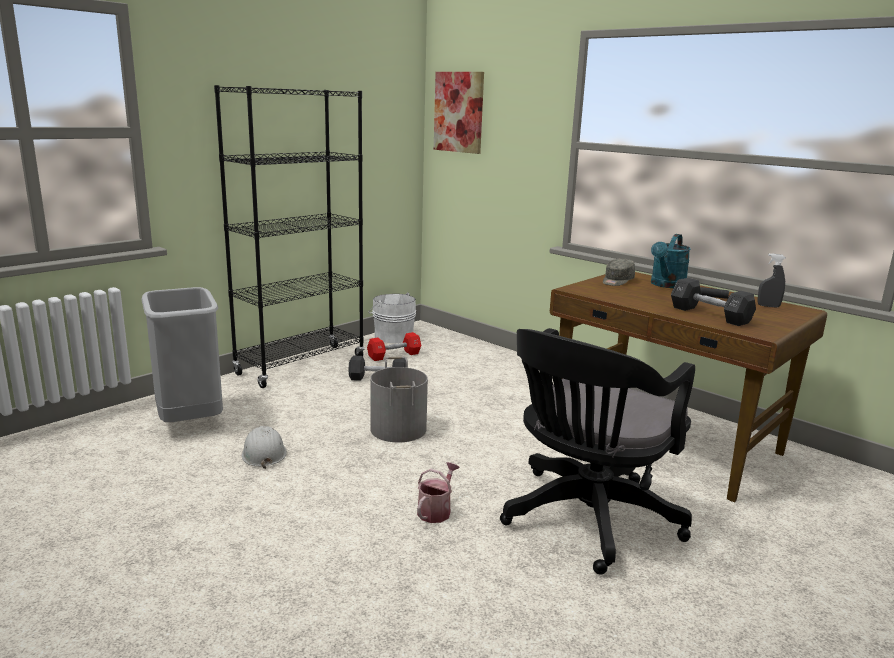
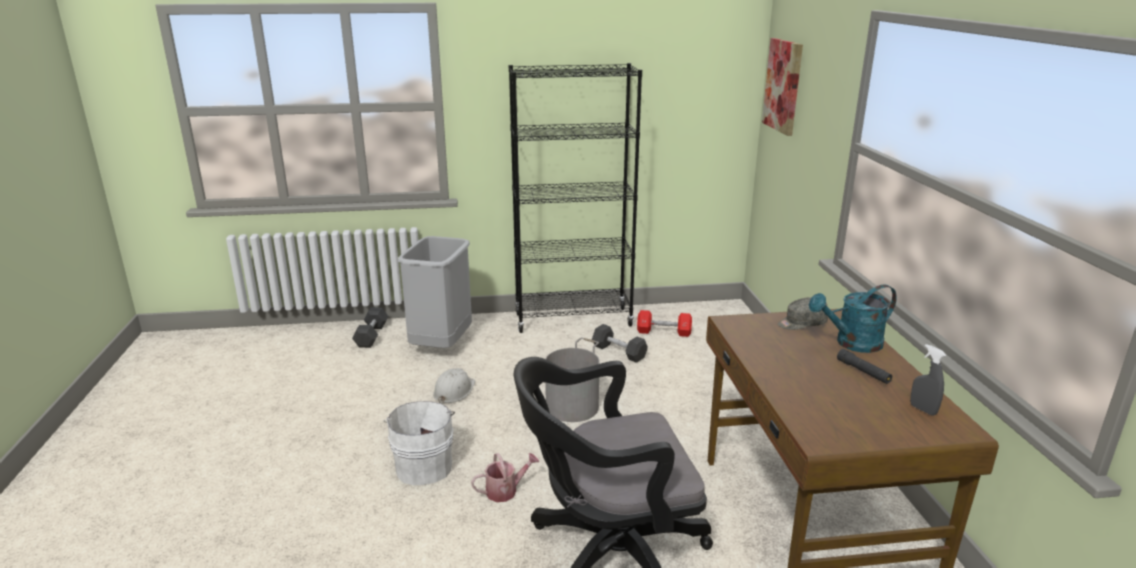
camera: 40 degrees right, 5 degrees up
(392, 336) = (689, 311): white bucket -> white bucket (424, 465)
(710, 315) = (811, 398): black dumbbell -> black dumbbell (371, 336)

